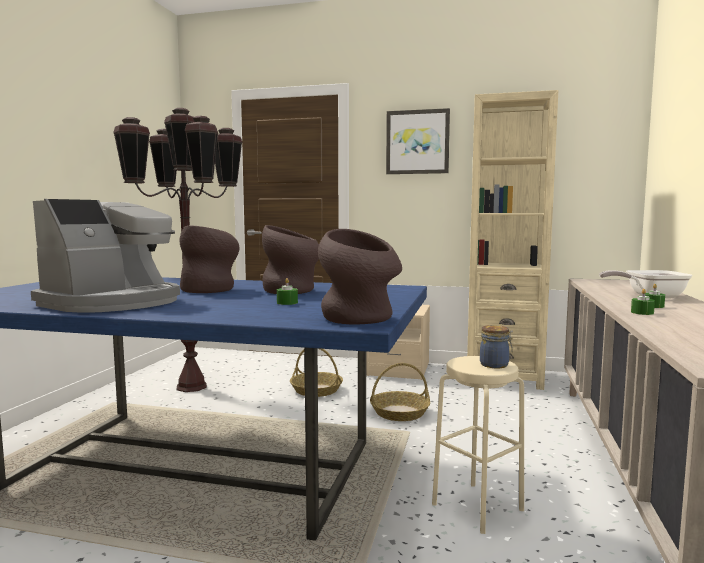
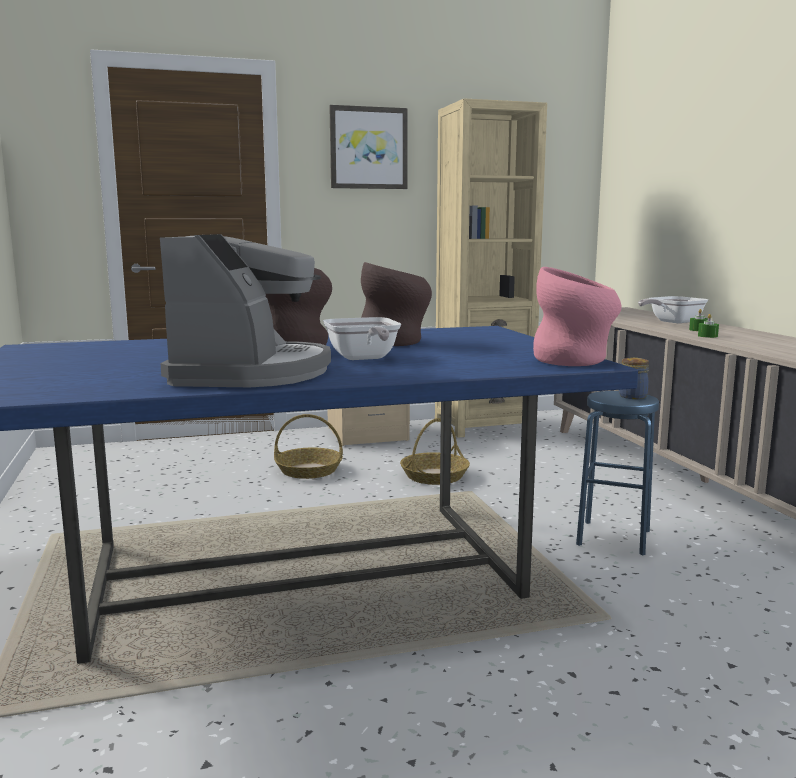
camera: 30 degrees left, 5 degrees up
(192, 386) = (136, 495): brown floor lamp -> none
(217, 300) = (363, 358): none -> frying pan
(287, 303) = (445, 353): green candle -> none
(360, 319) = (575, 361): brown vase -> pink vase
(477, 507) = (613, 537): beige stool -> blue stool

